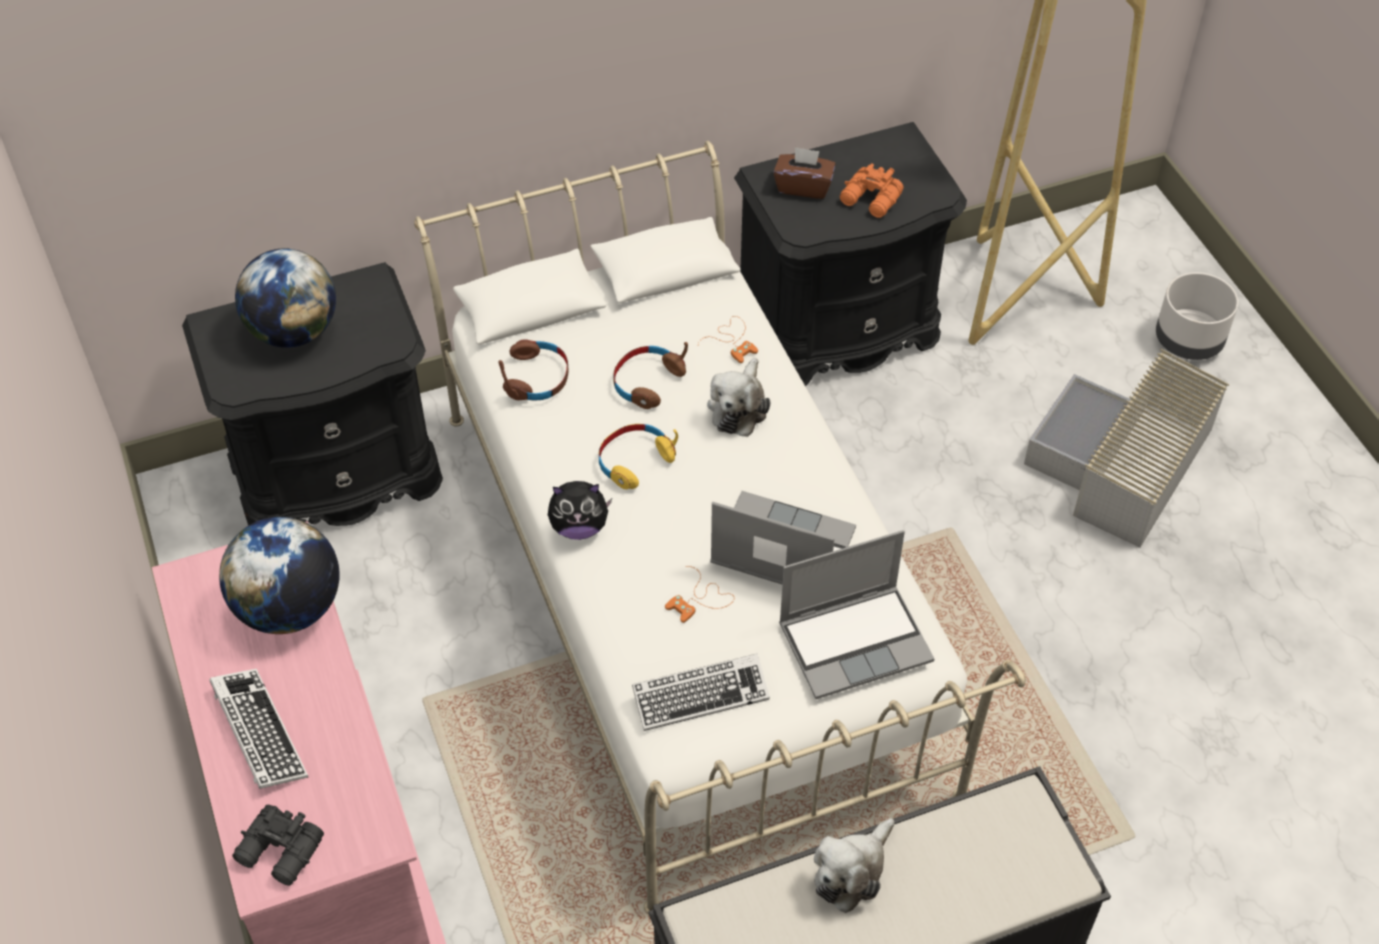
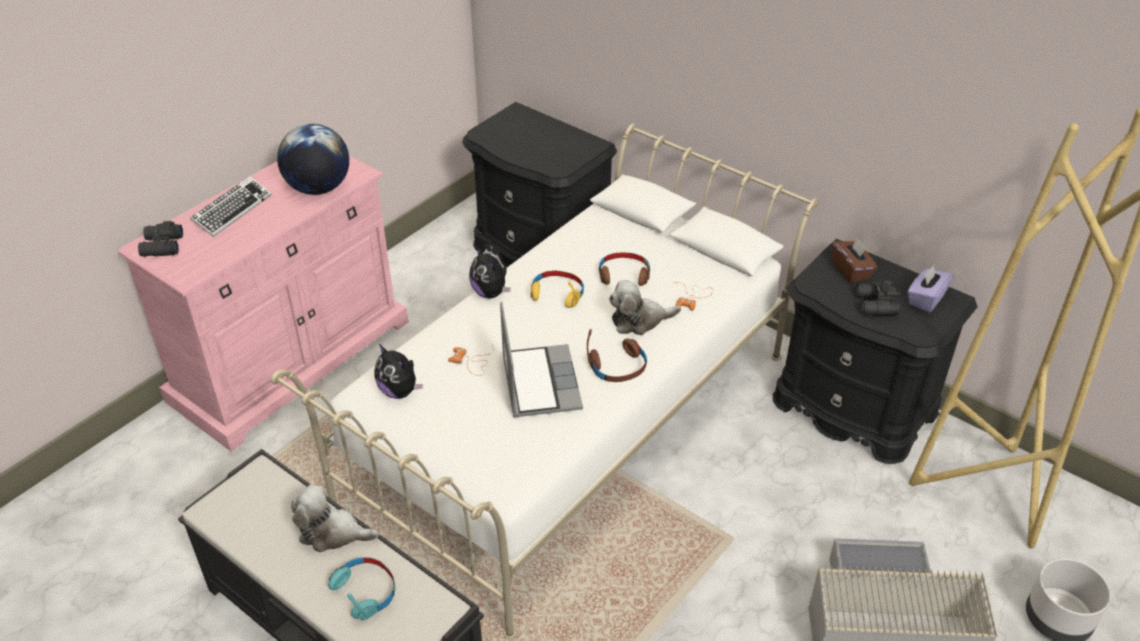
camera: 60 degrees right, 10 degrees down
(293, 331) = (535, 136): globe -> none
(537, 378) = (587, 233): brown headphones -> brown headphones (618, 368)
(700, 696) = (400, 391): keyboard -> plush toy
(856, 641) = (490, 446): laptop -> none
(871, 200) = (875, 305): orange binoculars -> black binoculars
(890, 157) = (925, 299): none -> purple tissue box
(962, 869) = (365, 591): none -> turquoise headphones

